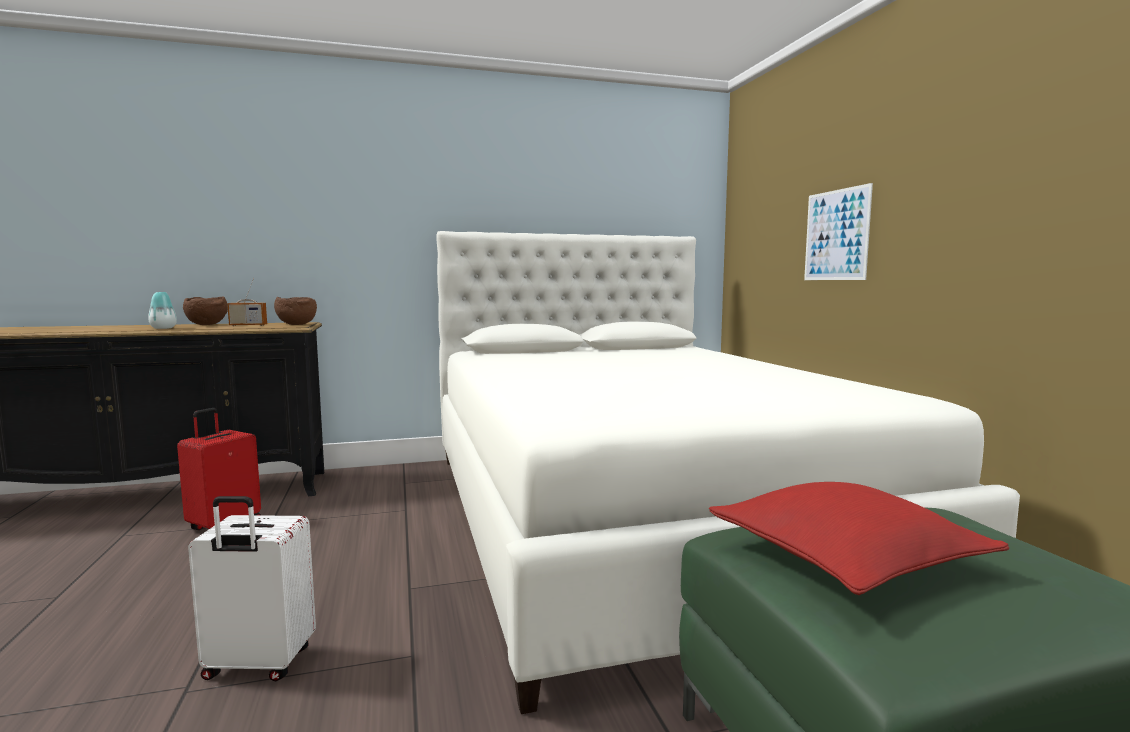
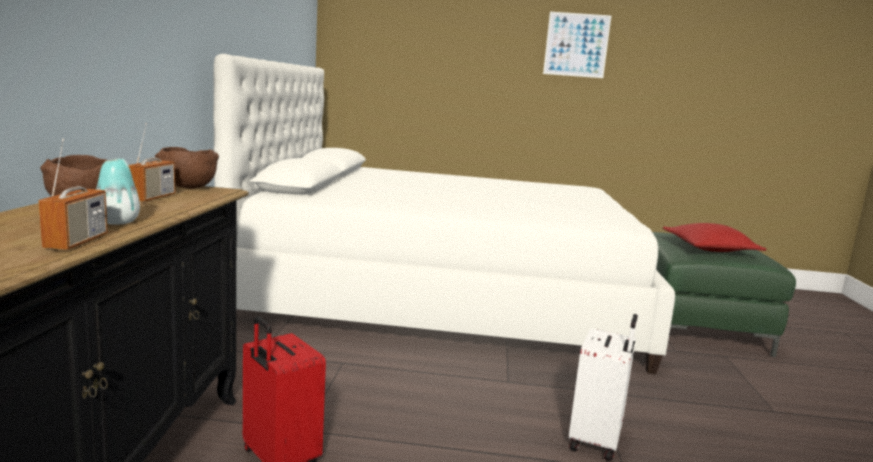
camera: 70 degrees left, 5 degrees up
(107, 330) = (76, 242): none -> radio
(836, 235) = (457, 86): picture -> picture (576, 45)

